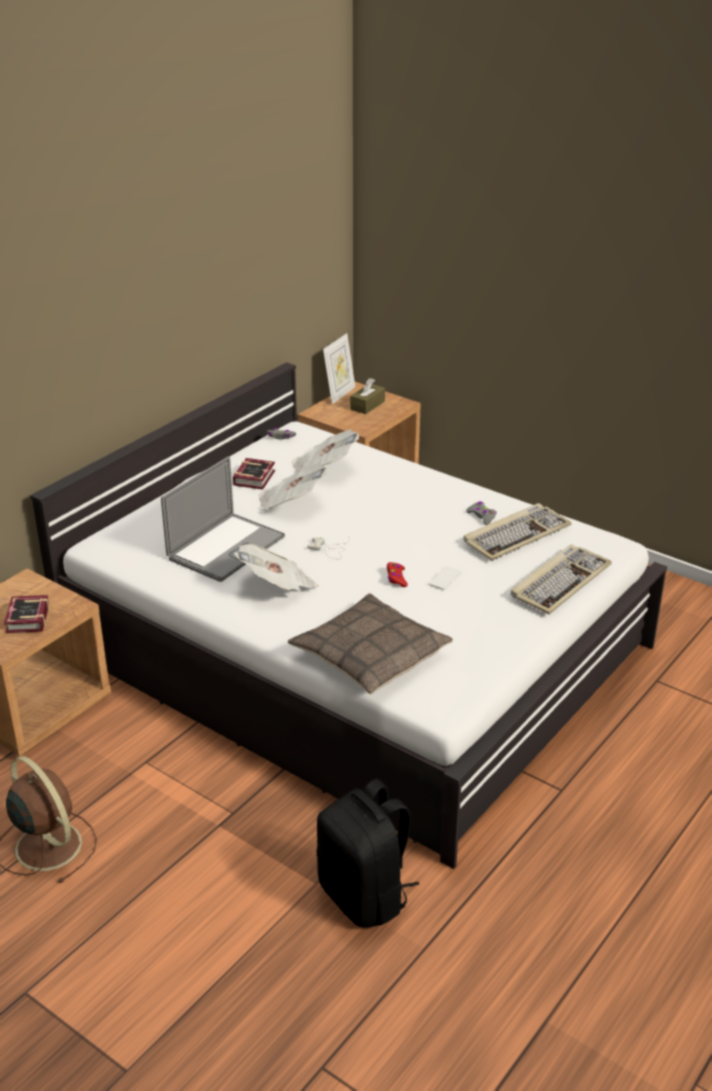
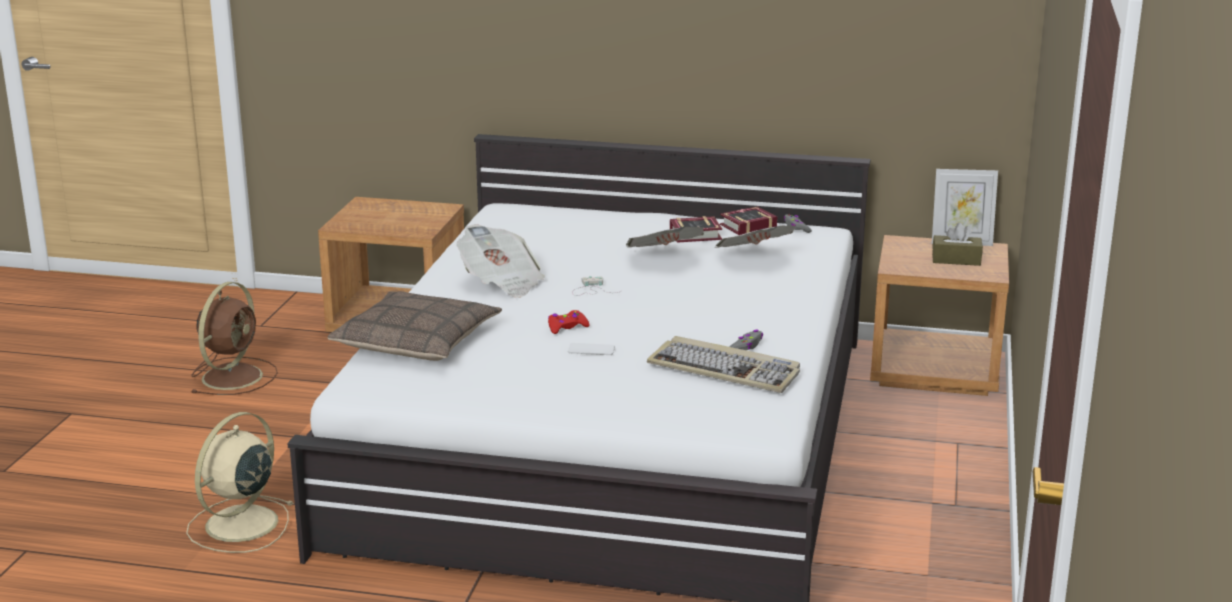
camera: 65 degrees right, 10 degrees down
(26, 620) = (385, 222): book -> book (745, 226)
(226, 547) = (550, 251): laptop -> none
(365, 896) = (239, 525): black backpack -> beige fan
(560, 582) = (645, 407): keyboard -> none

